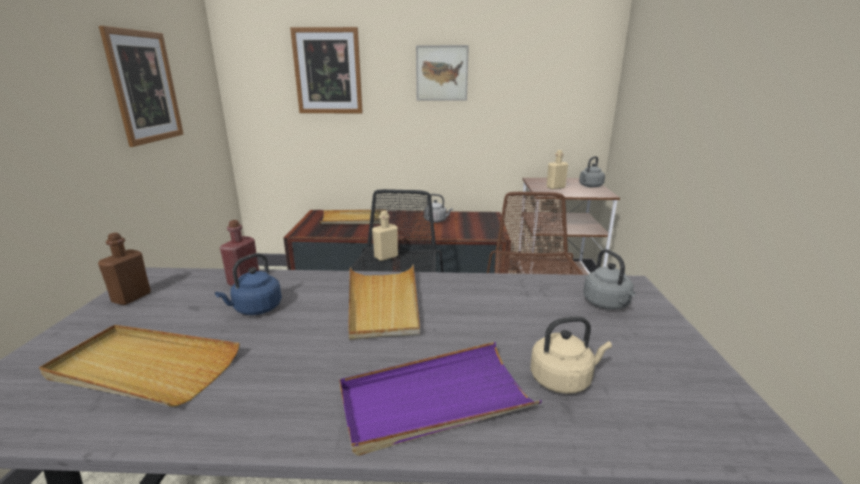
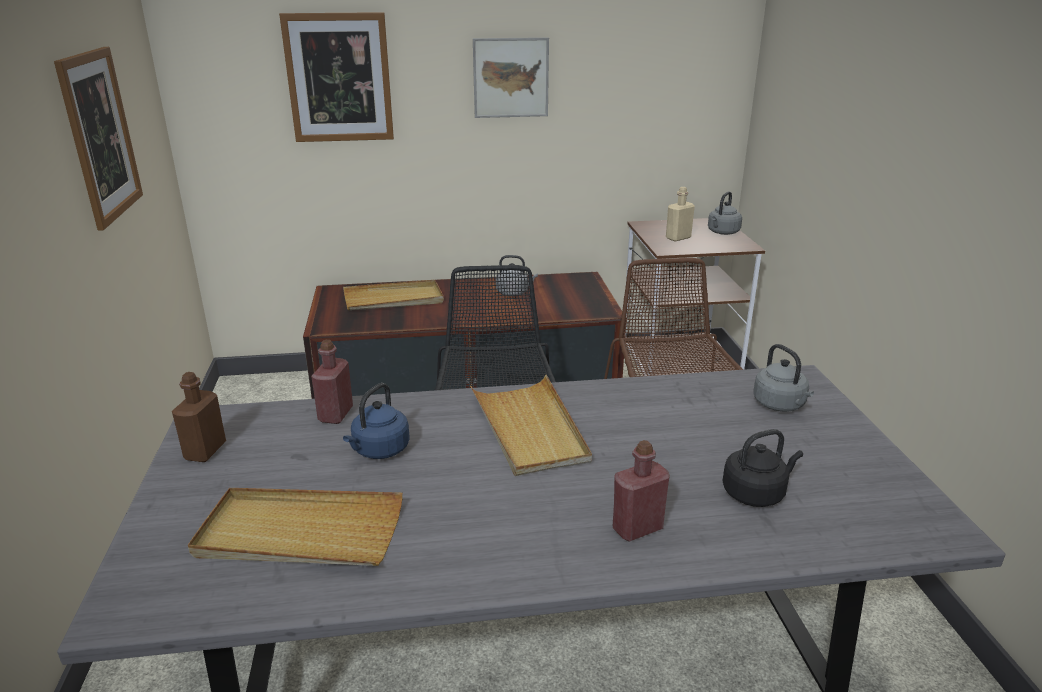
camera: 10 degrees left, 5 degrees up
(386, 257) = (479, 359): beige bottle -> none
(434, 400) = (637, 528): purple tray -> red bottle
(563, 379) = (756, 493): beige kettle -> black kettle

